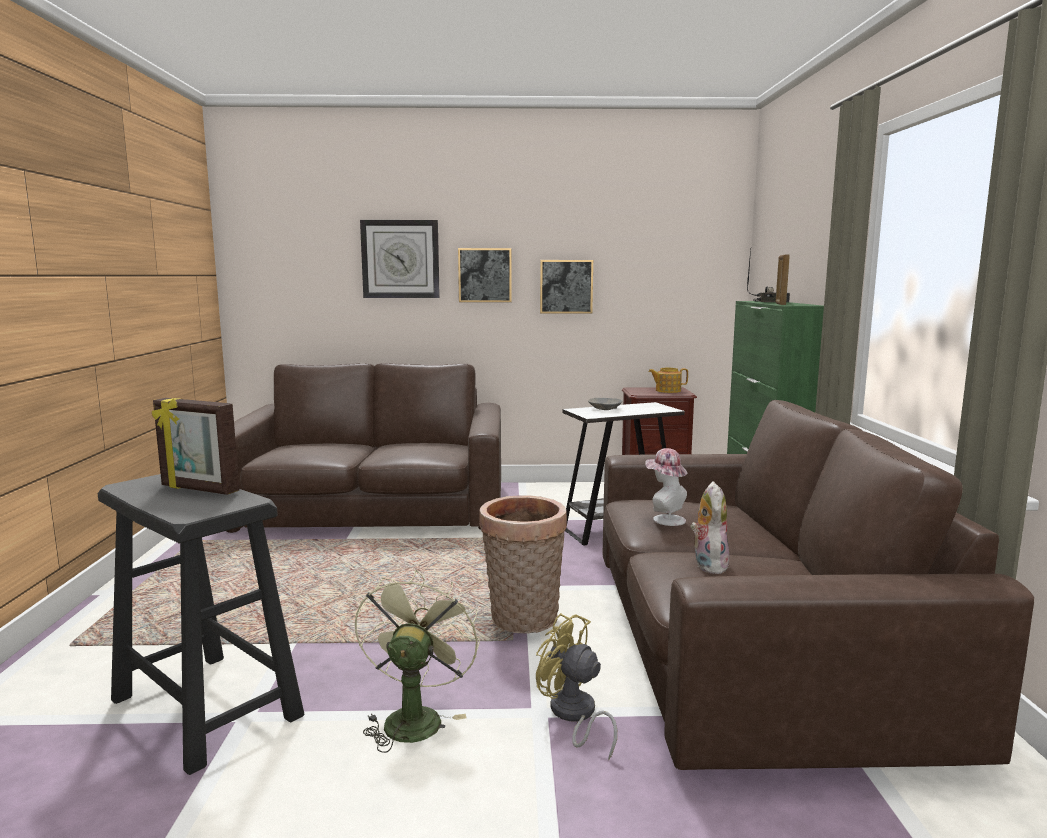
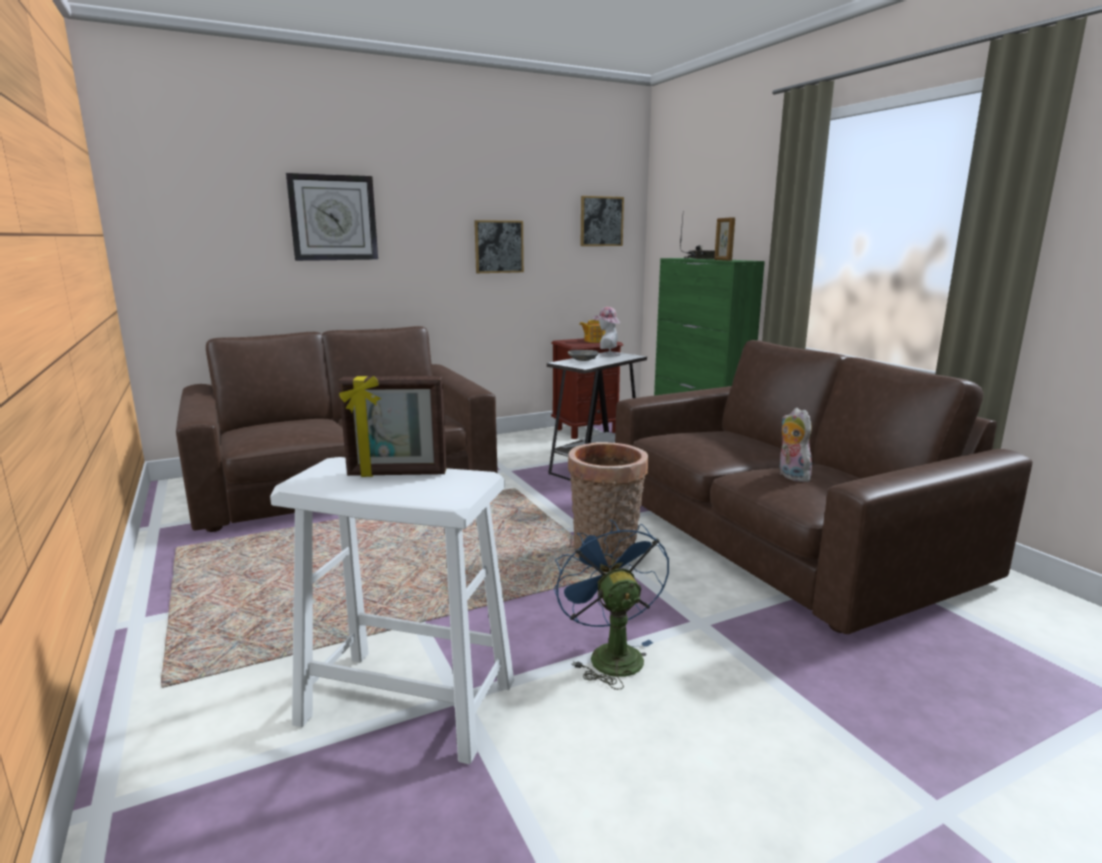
camera: 25 degrees left, 5 degrees up
(206, 708) = (409, 702): black stool -> white stool
(414, 717) = (610, 654): green fan -> blue fan
(485, 275) = (422, 235): picture -> picture (601, 221)
(573, 716) = (727, 618): yellow fan -> none
(665, 519) = (710, 447): hat -> hat (606, 354)

